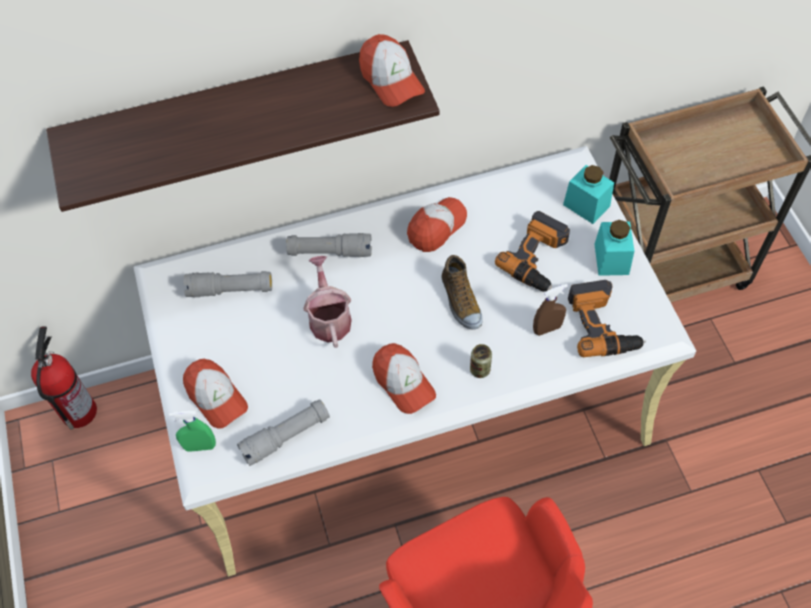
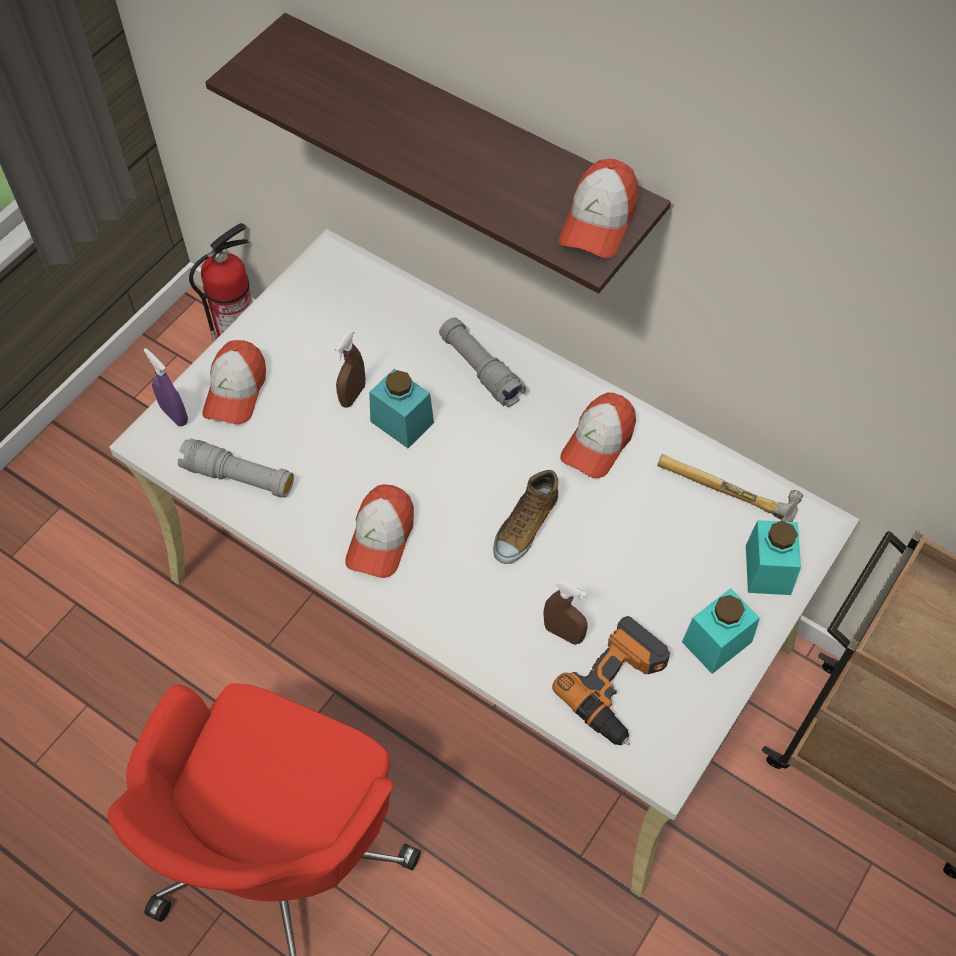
camera: 50 degrees right, 0 degrees up
(200, 446) = (174, 415): green spray bottle -> purple spray bottle
(230, 289) = (363, 319): grey flashlight -> none
(283, 332) = (353, 395): none -> brown spray bottle
(329, 318) = (402, 422): watering can -> turquoise jar
(436, 227) = (598, 443): cap -> cap turned 120 degrees clockwise
(480, 370) = (455, 600): can -> none
(525, 194) = (724, 498): none -> hammer
(538, 258) = (648, 566): power drill -> none

